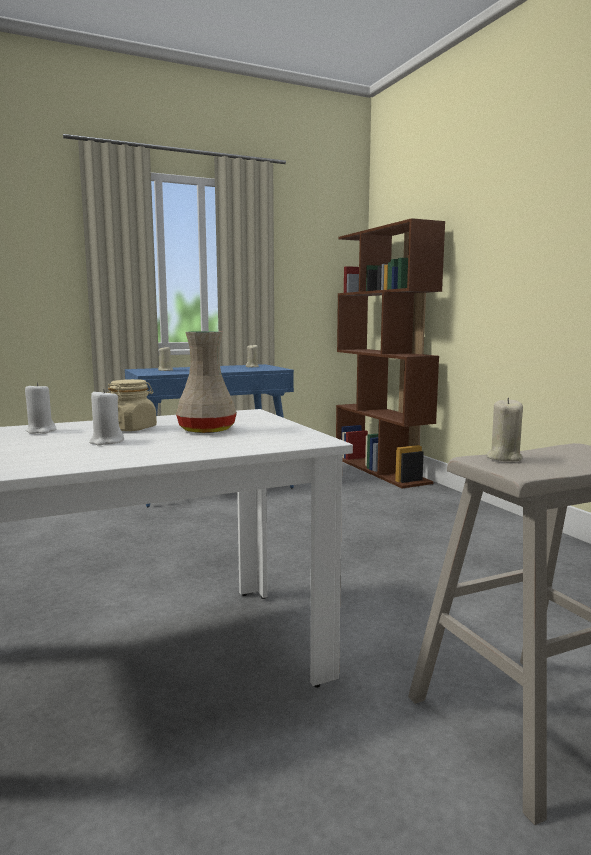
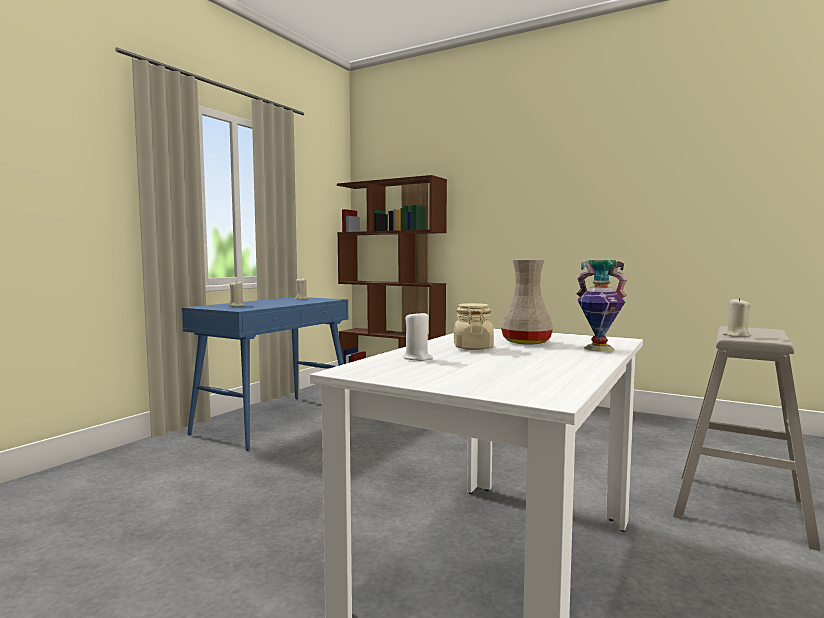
camera: 35 degrees left, 5 degrees down
(106, 442) = (512, 357): white candle -> none
(229, 446) = (598, 349): none -> vase

